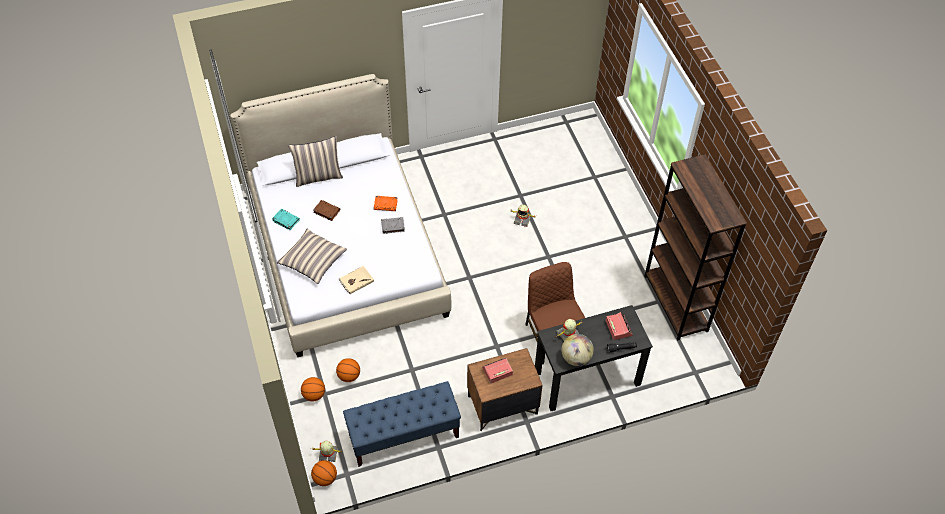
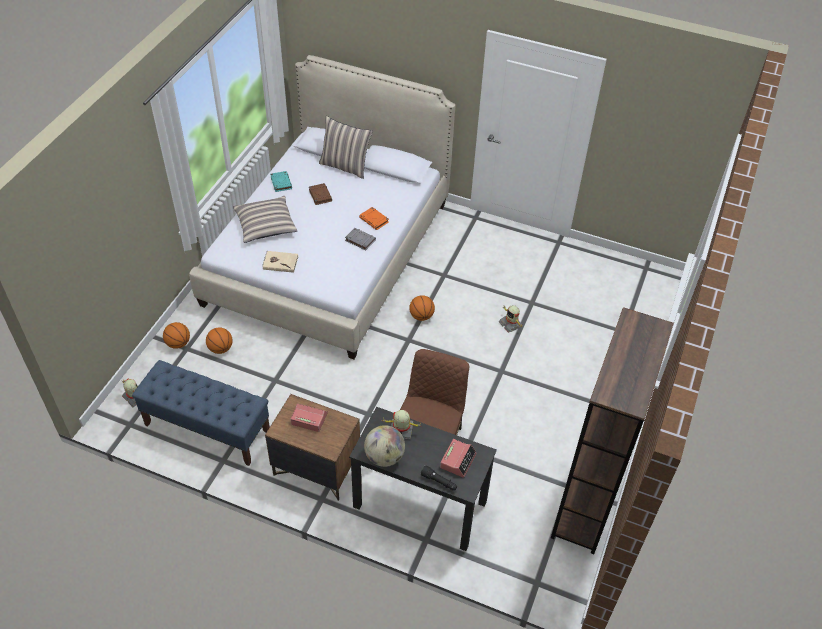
camera: 40 degrees right, 5 degrees down
(325, 478) = (111, 414): basketball -> basketball (421, 316)

